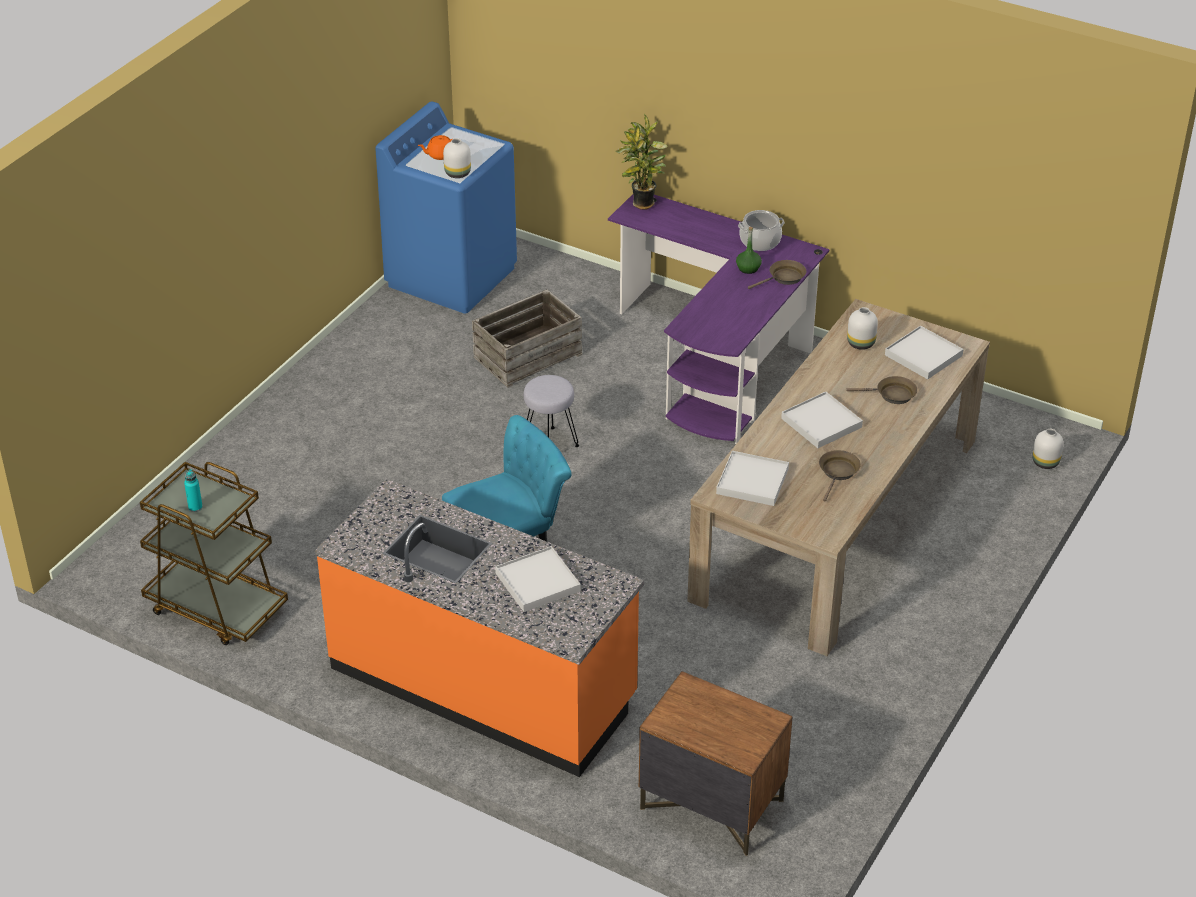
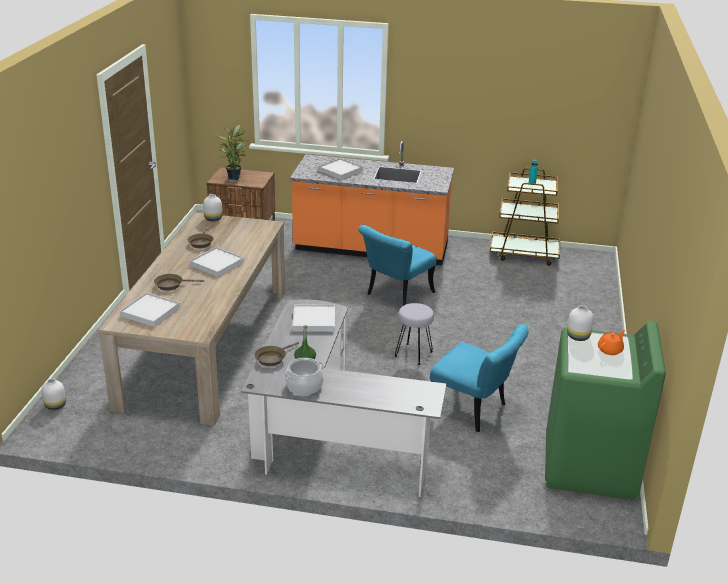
camera: 160 degrees right, 10 degrees down
(452, 276) = (590, 466): blue washing machine -> green washing machine
(527, 355) = (474, 410): crate -> turquoise chair
(642, 205) = (425, 400): potted plant -> potted plant (234, 179)
(720, 358) = (325, 438): purple desk -> grey desk
(752, 481) = (251, 232): white tray -> white tray (314, 320)
(861, 343) = (198, 312): white vase -> white vase (213, 219)

